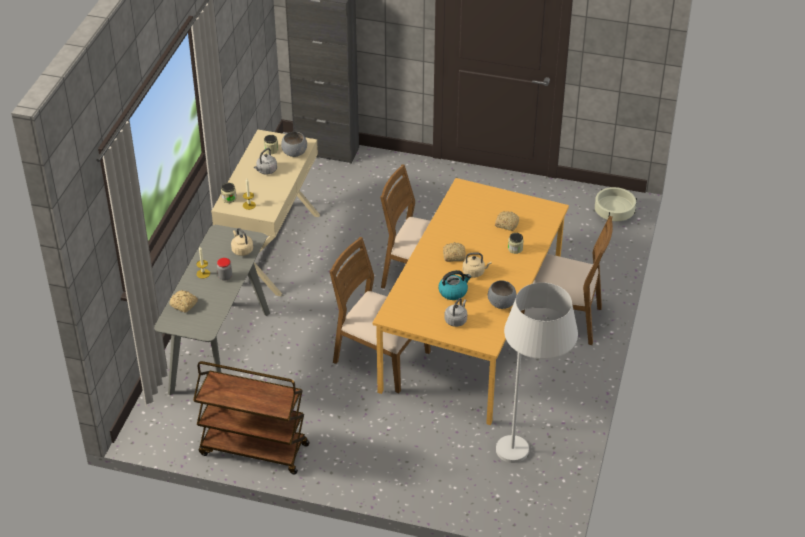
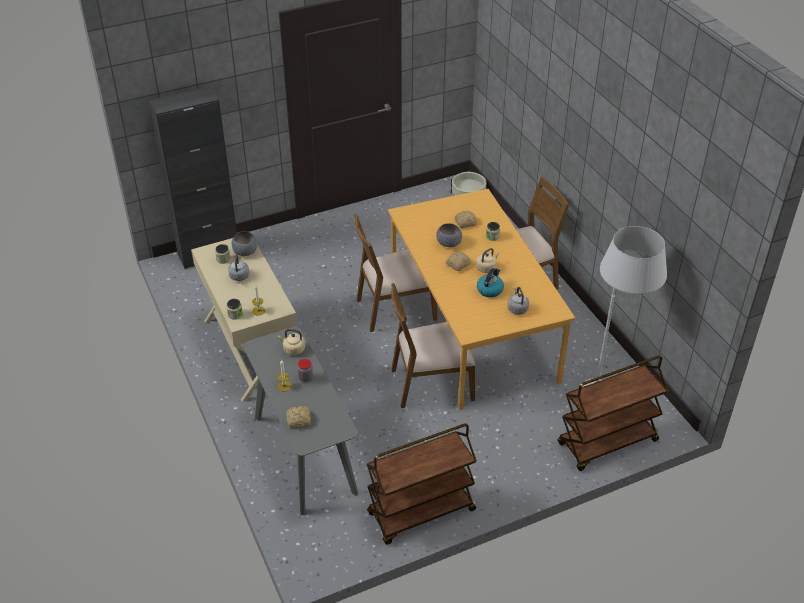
camera: 40 degrees left, 0 degrees up
(467, 497) = (607, 443): none -> brown cart
(501, 303) = (532, 279): grey bowl -> grey bowl (449, 243)

